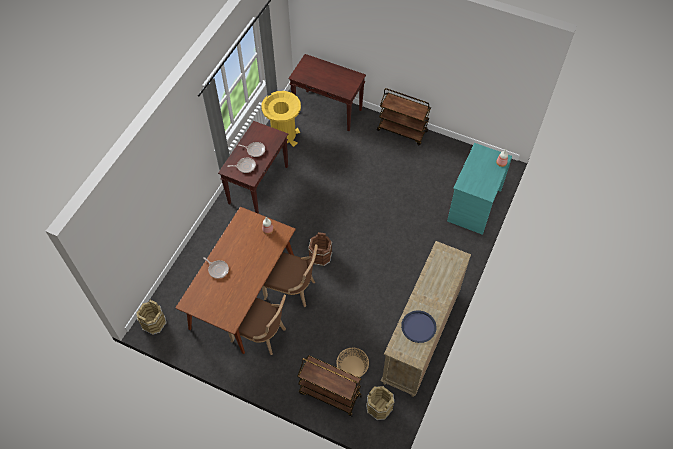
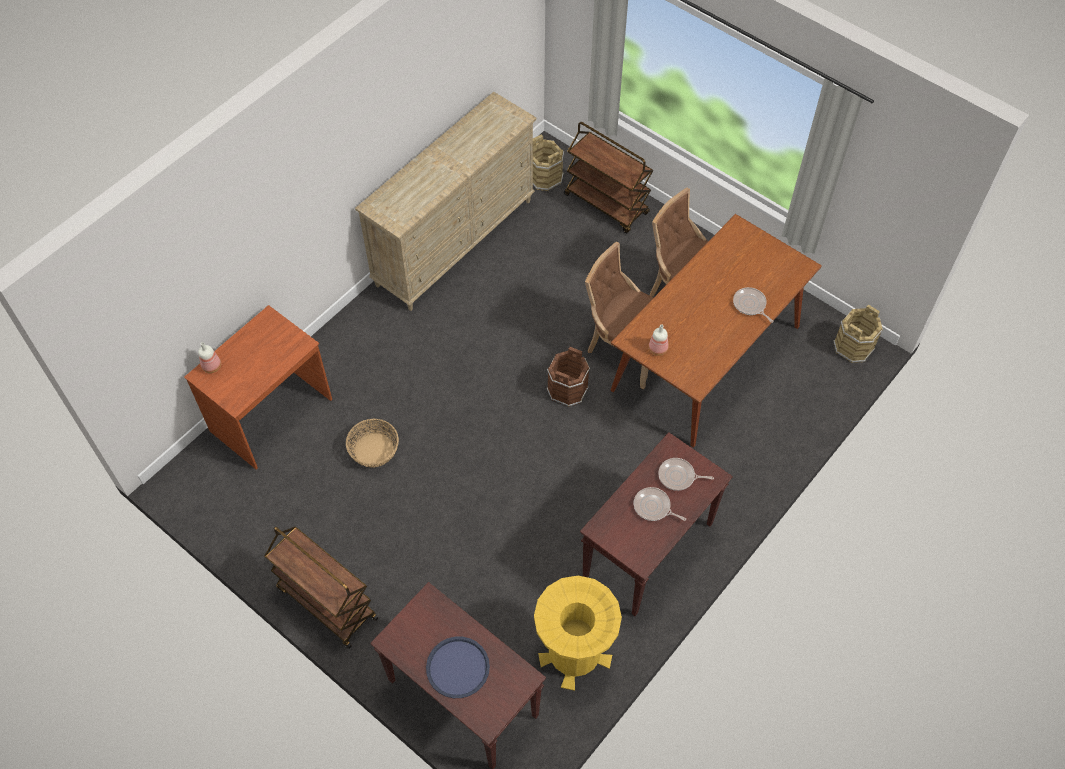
camera: 165 degrees left, 0 degrees up
(352, 367) = (565, 228): basket -> basket (374, 450)
(418, 327) = (476, 136): blue tray -> blue tray (458, 667)
(473, 205) = (272, 416): turquoise desk -> brown desk

